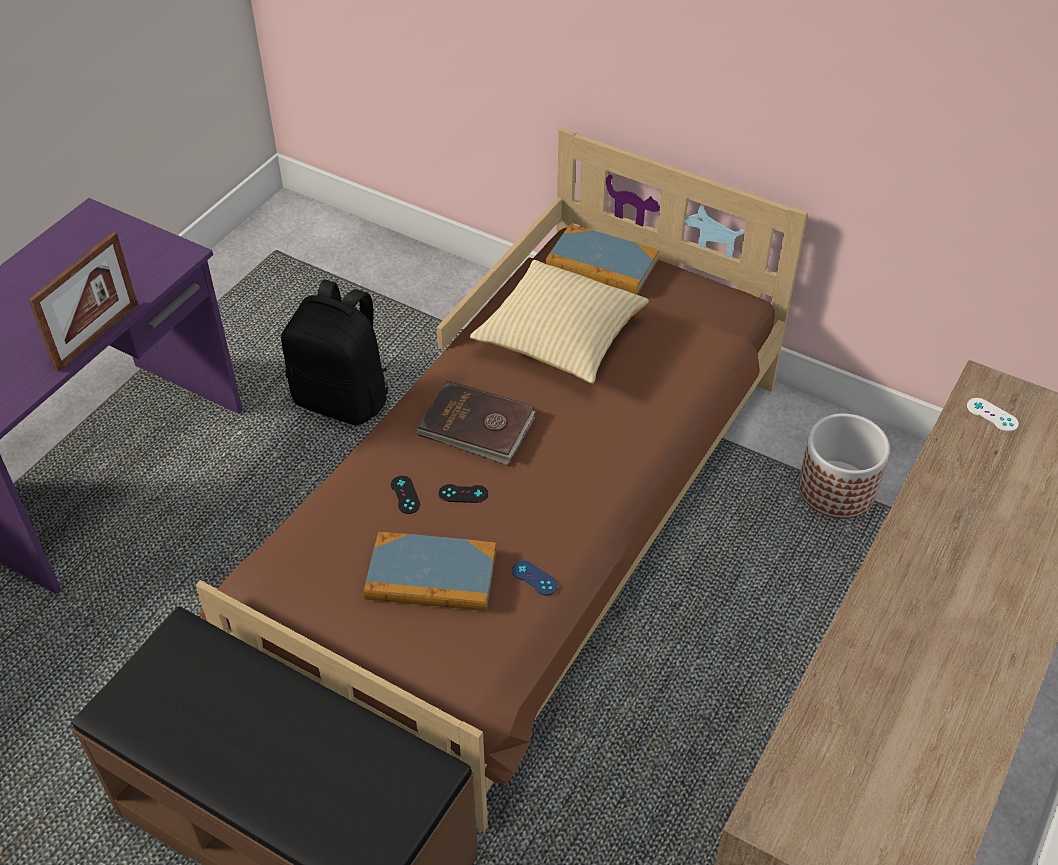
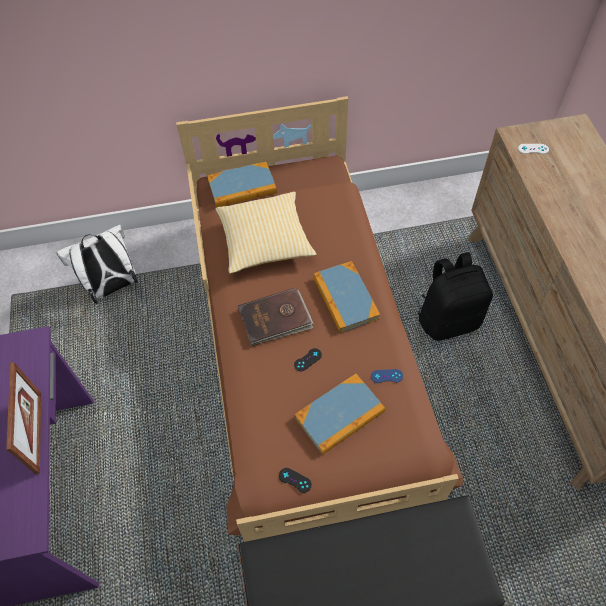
camera: 40 degrees left, 10 degrees up
(343, 399) = (143, 352): black backpack -> black backpack (448, 319)
(384, 310) = (113, 287): none -> white backpack
(405, 495) = (280, 383): black game controller -> black game controller (295, 480)
(584, 461) = (345, 298): none -> book
(837, 489) = (415, 228): planter -> none

